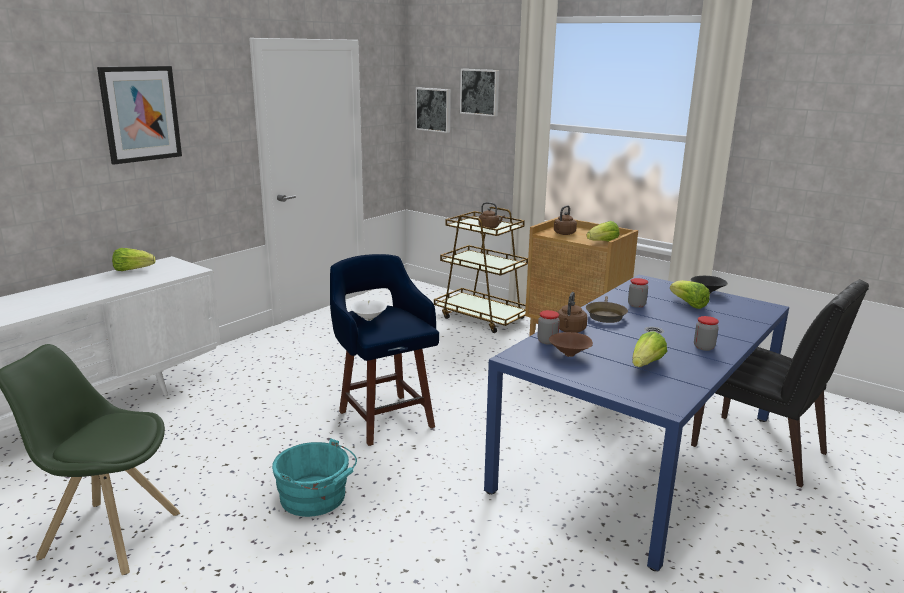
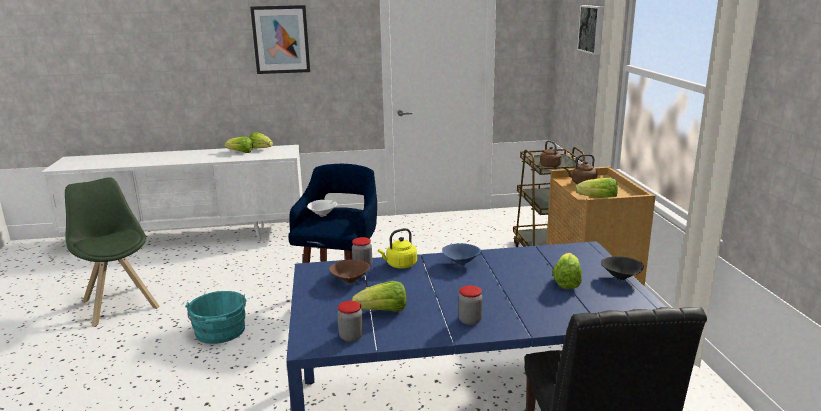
camera: 45 degrees right, 0 degrees up
(115, 279) = (240, 152): none -> lettuce
(434, 109) = (568, 45): picture -> none
(570, 330) = (400, 265): brown kettle -> yellow kettle
(605, 315) = (460, 264): brown frying pan -> blue bowl
(636, 305) = (512, 265): jar -> jar (351, 337)

